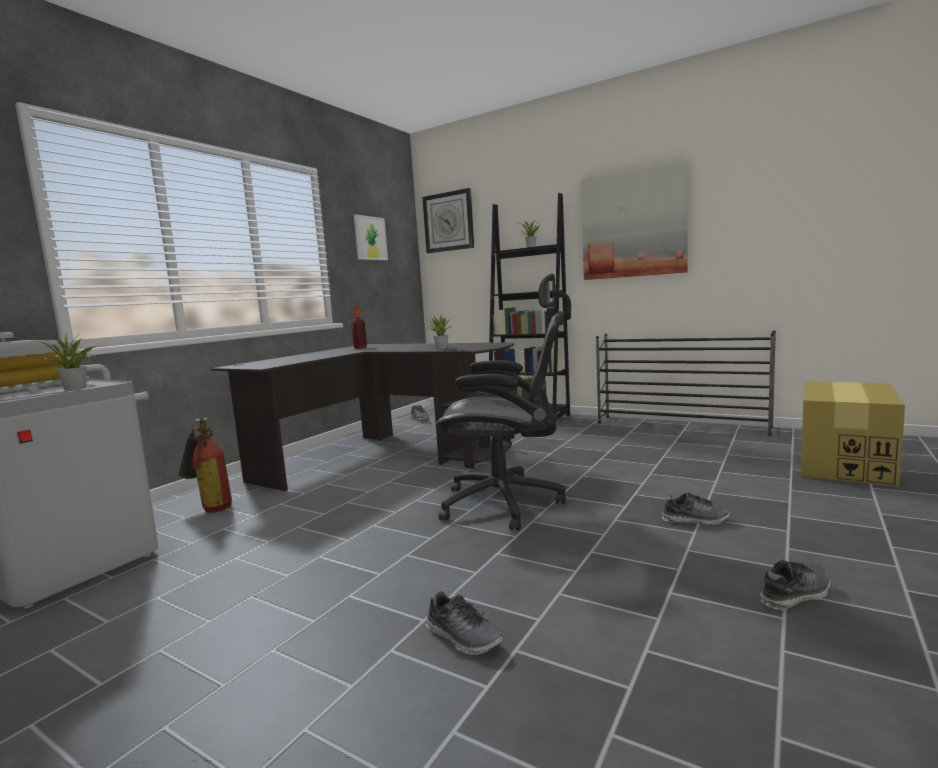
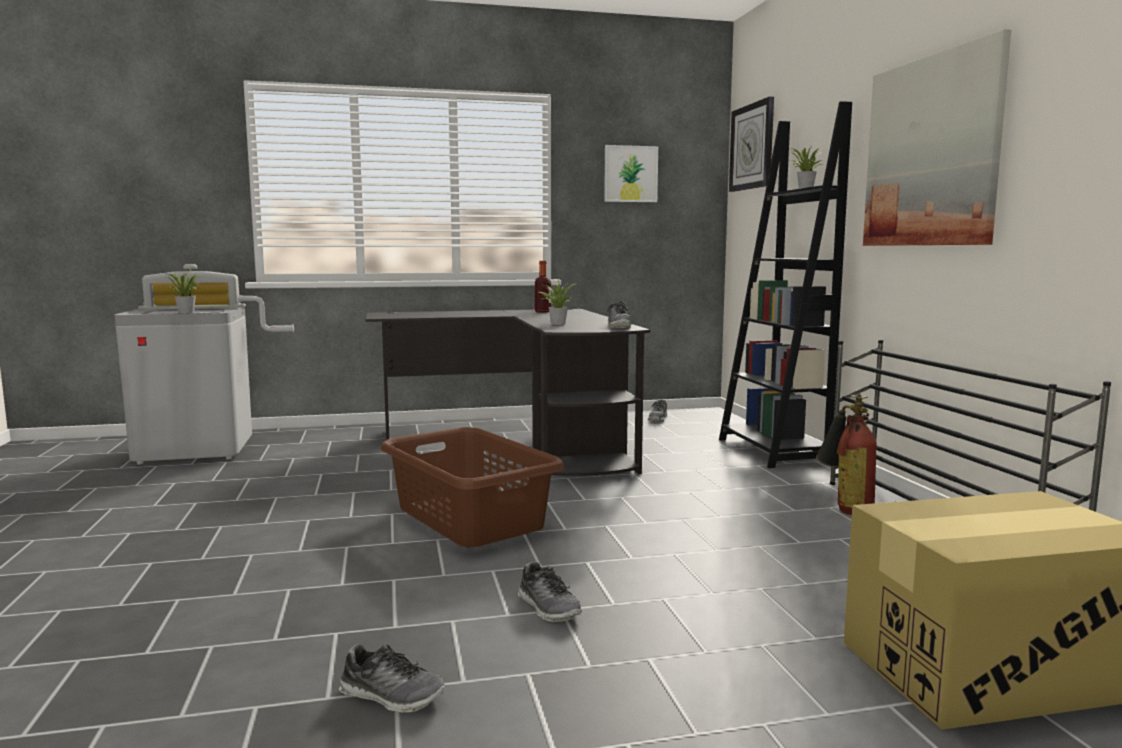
camera: 45 degrees right, 0 degrees up
(209, 507) = (325, 441): fire extinguisher -> fire extinguisher (845, 507)
(463, 637) = (184, 577): shoe -> shoe (619, 326)
(507, 503) = (468, 518): office chair -> brown laundry basket

